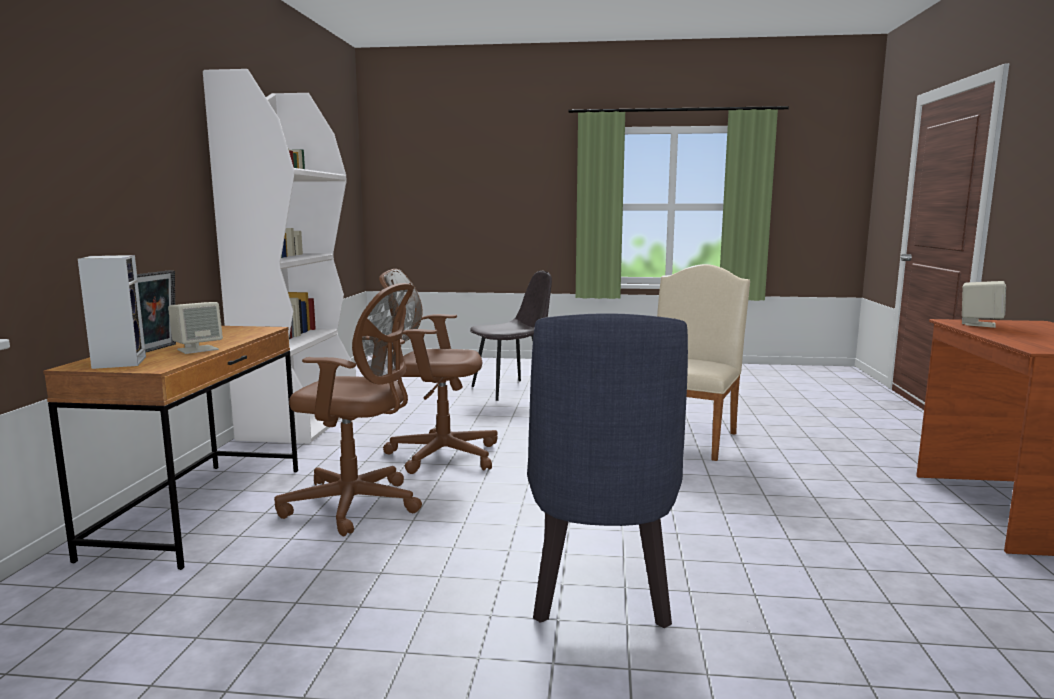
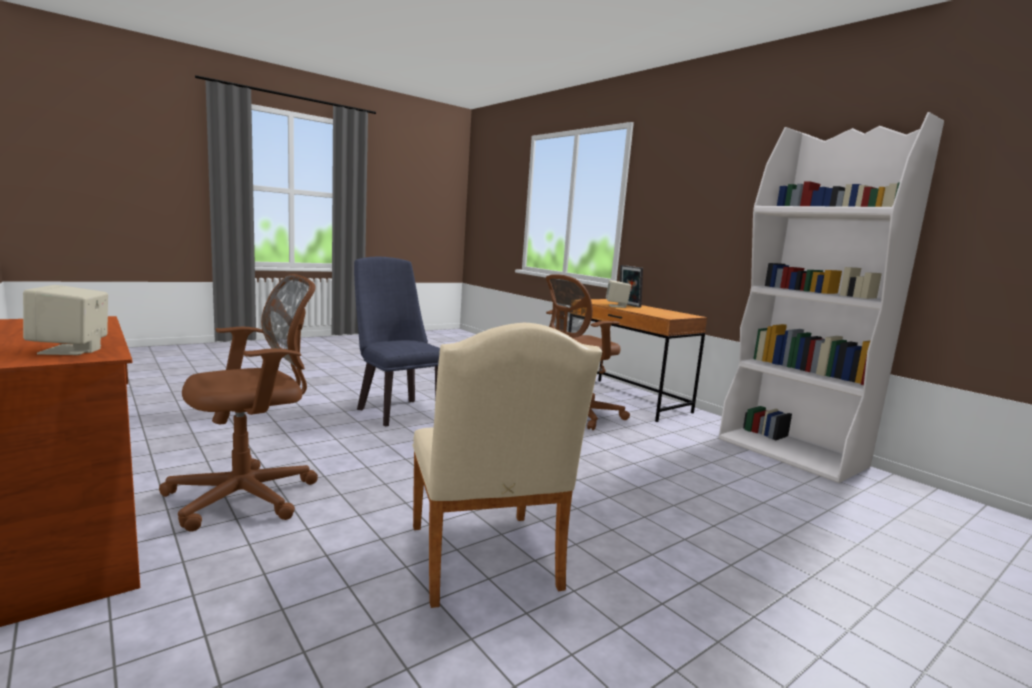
camera: 135 degrees right, 0 degrees up
(119, 362) = (606, 301): speaker -> none
(438, 455) = (631, 455): brown office chair -> brown office chair (249, 496)
(511, 390) = (878, 595): grey chair -> none

